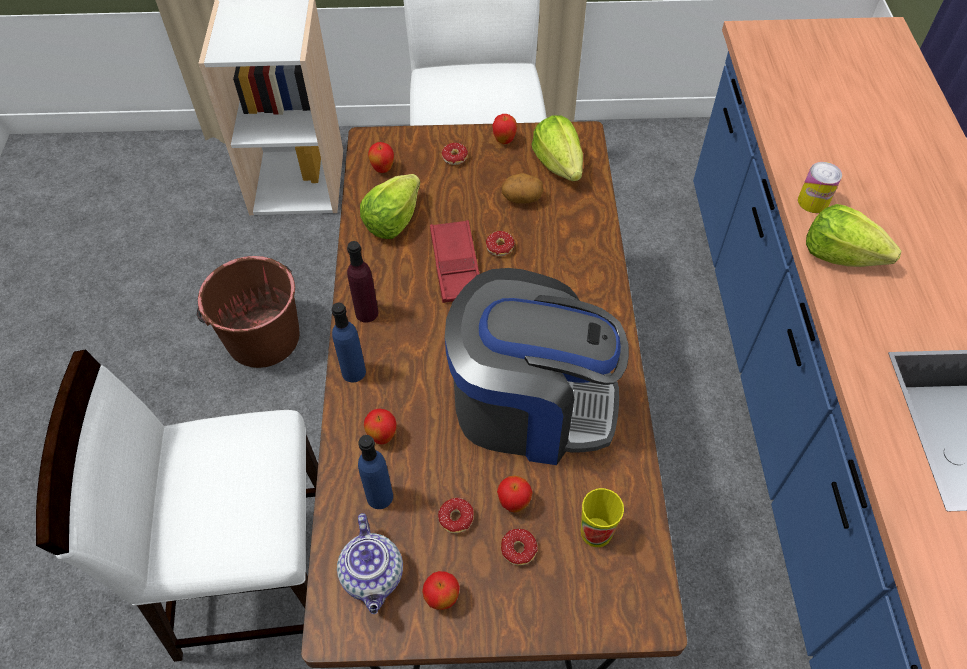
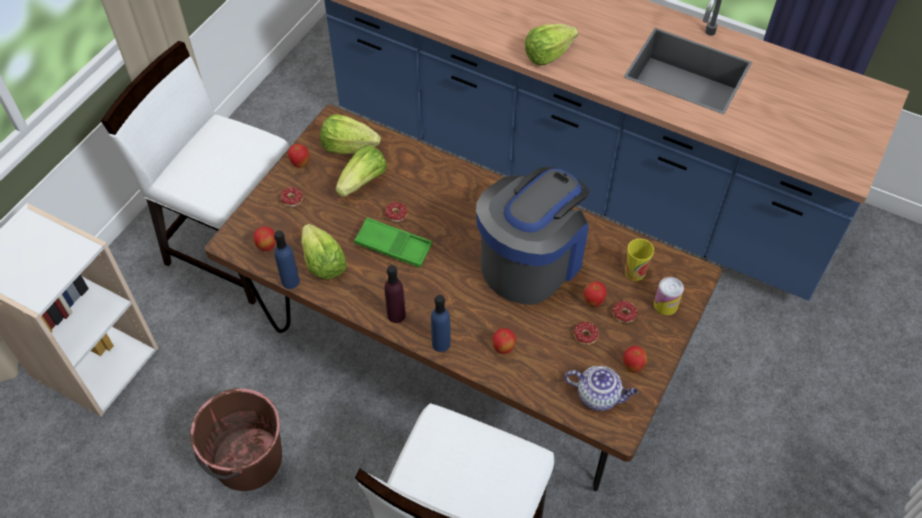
camera: 60 degrees left, 0 degrees up
(380, 496) = (546, 369): blue bottle -> blue bottle (290, 281)
(456, 266) = (393, 246): red tray -> green tray
(522, 199) = (363, 182): potato -> lettuce
(813, 202) = (501, 42): can -> can (665, 305)

